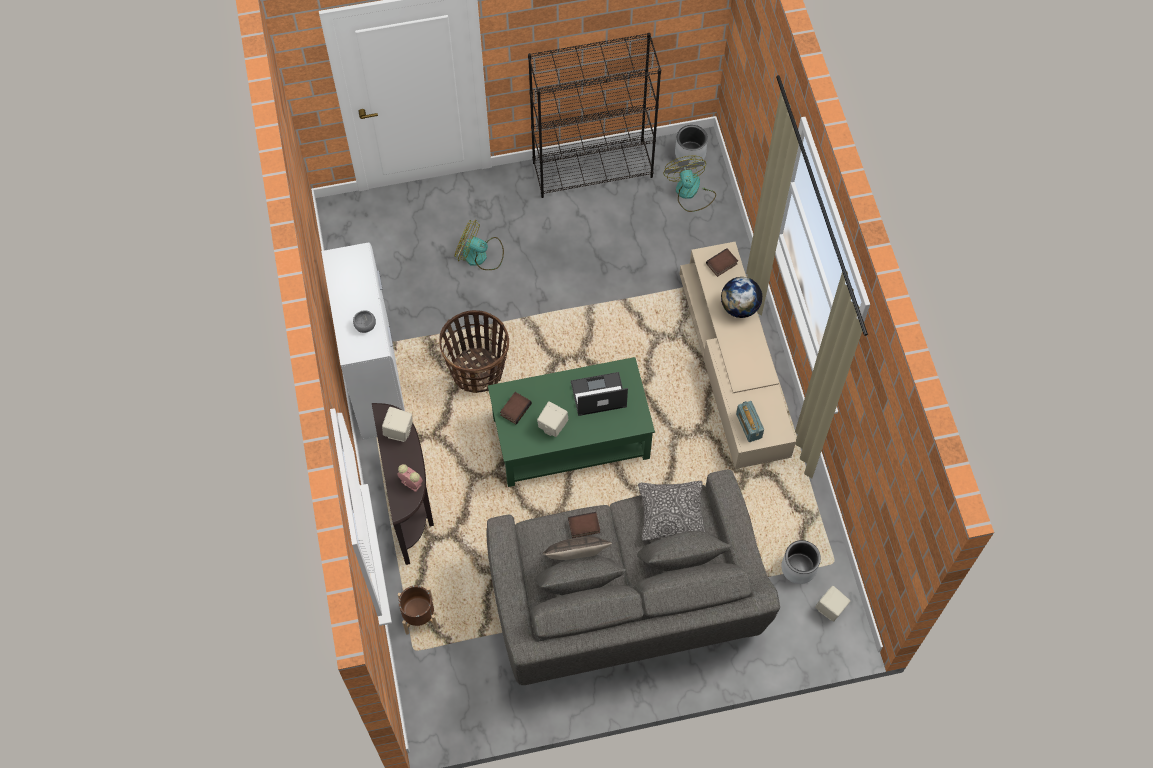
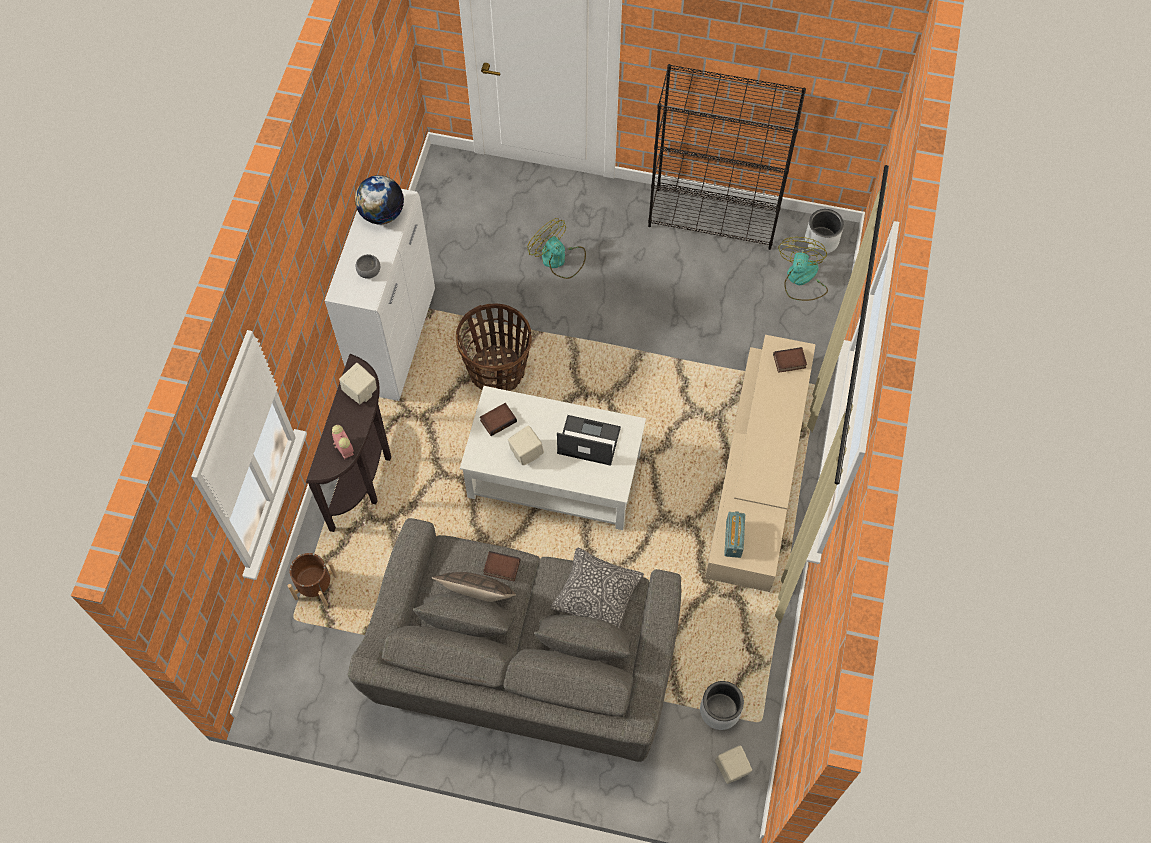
camera: 25 degrees right, 0 degrees up
(570, 437) = (553, 474): green coffee table -> white coffee table
(739, 307) = (785, 413): globe -> globe (382, 213)

